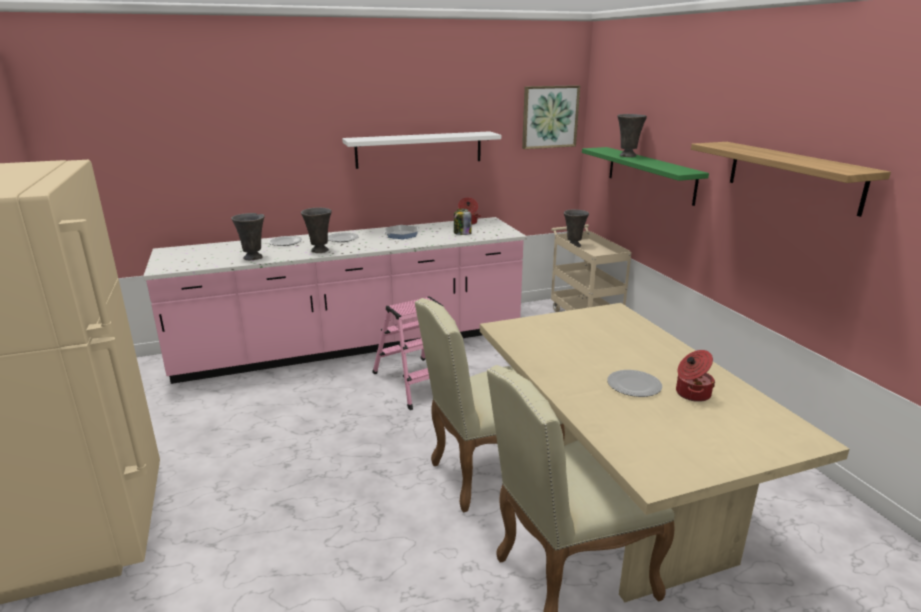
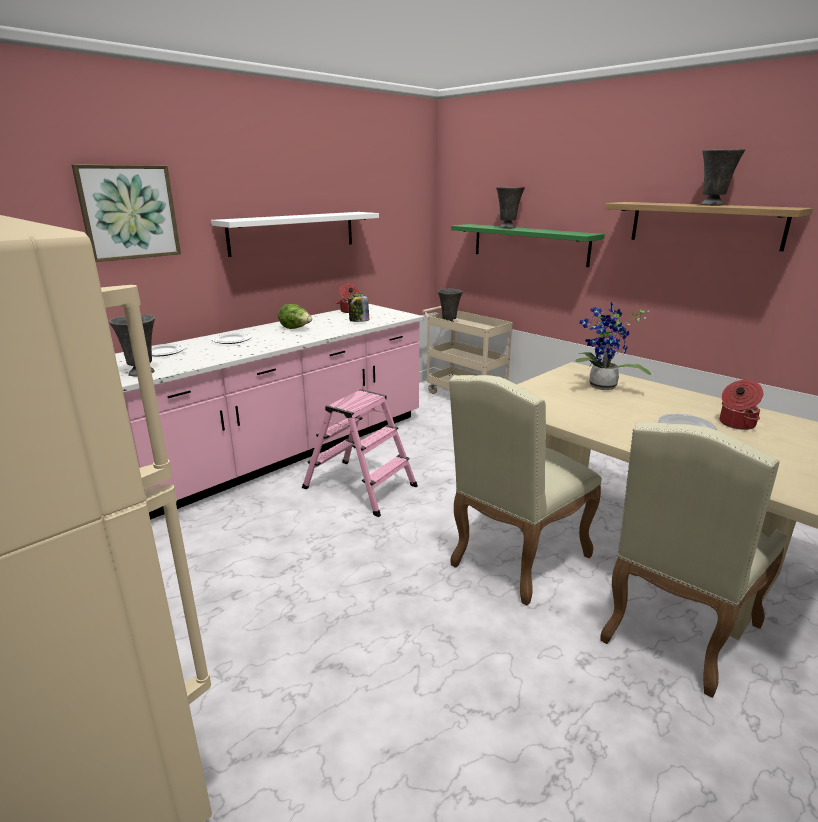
camera: 25 degrees left, 0 degrees up
(320, 251) = (221, 355): grey vase -> grey vase (713, 205)
(401, 235) = (295, 329): frying pan -> lettuce
(549, 117) = (408, 196): picture -> picture (129, 212)
(609, 333) = (601, 387): none -> potted plant

